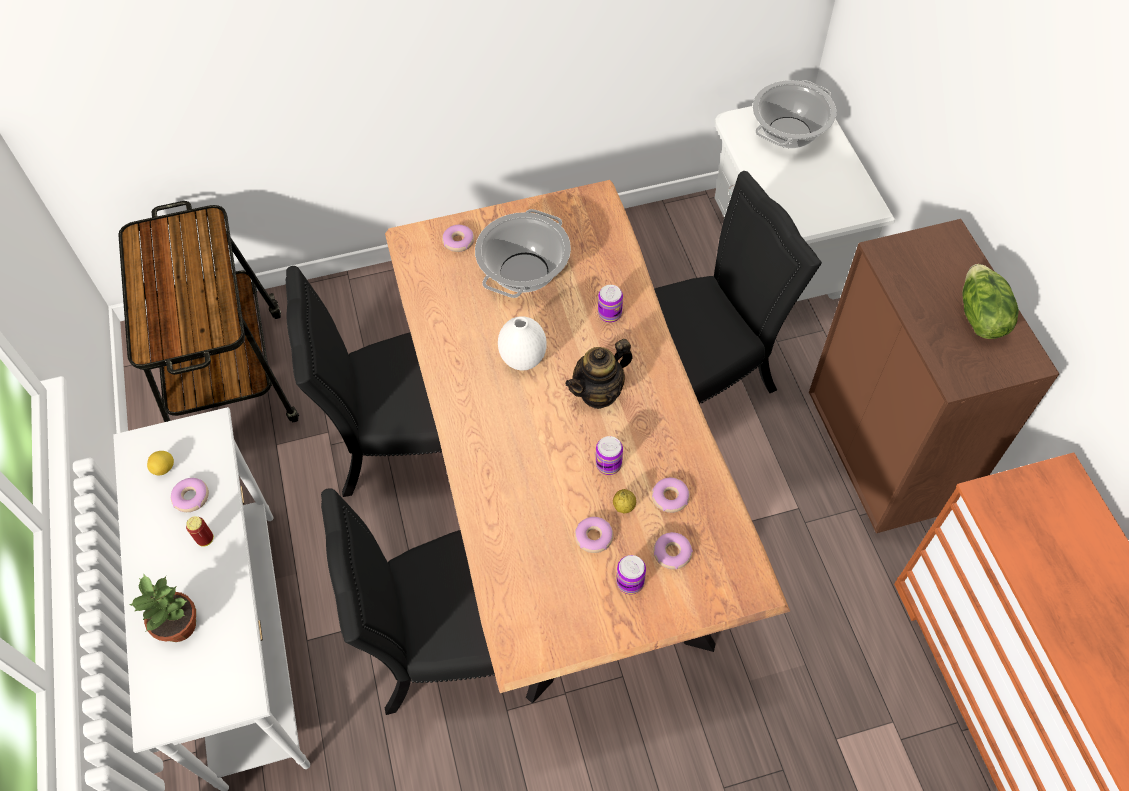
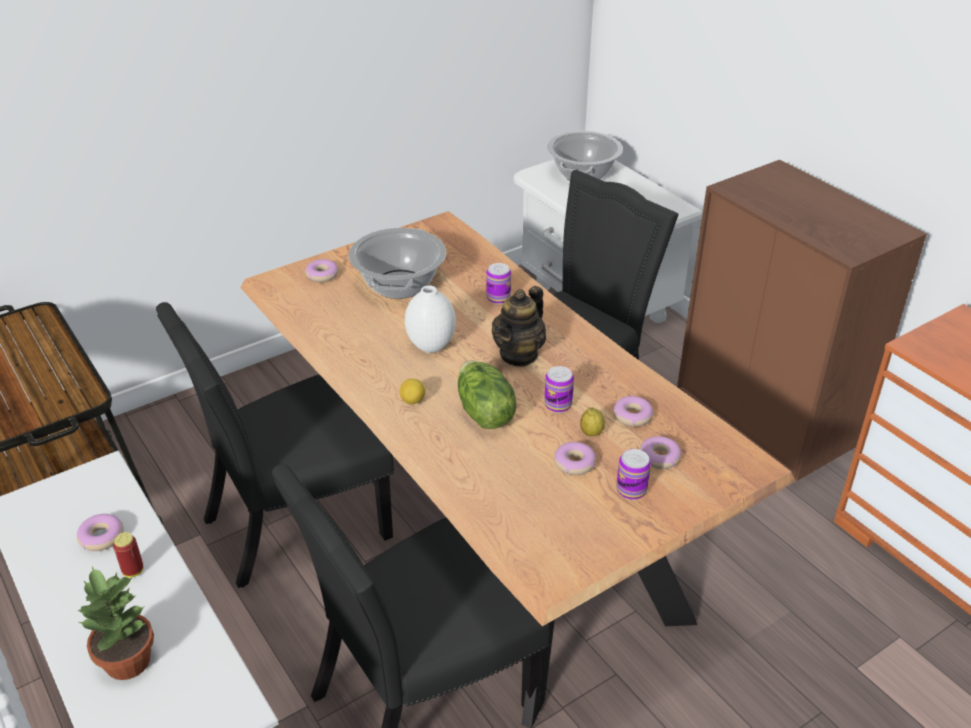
camera: 20 degrees left, 20 degrees down
(164, 468) = (58, 519): lemon -> lemon (413, 401)
(979, 316) = (837, 211): lettuce -> lettuce (483, 413)

